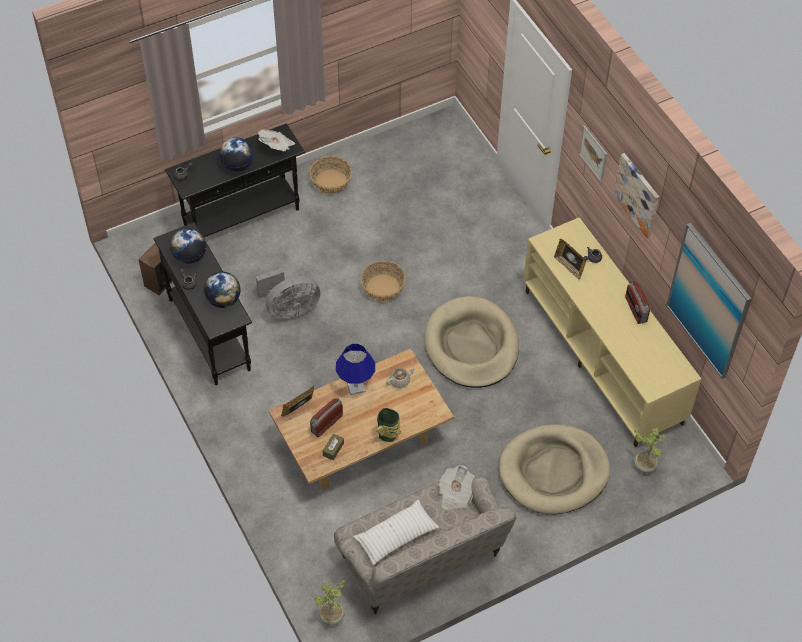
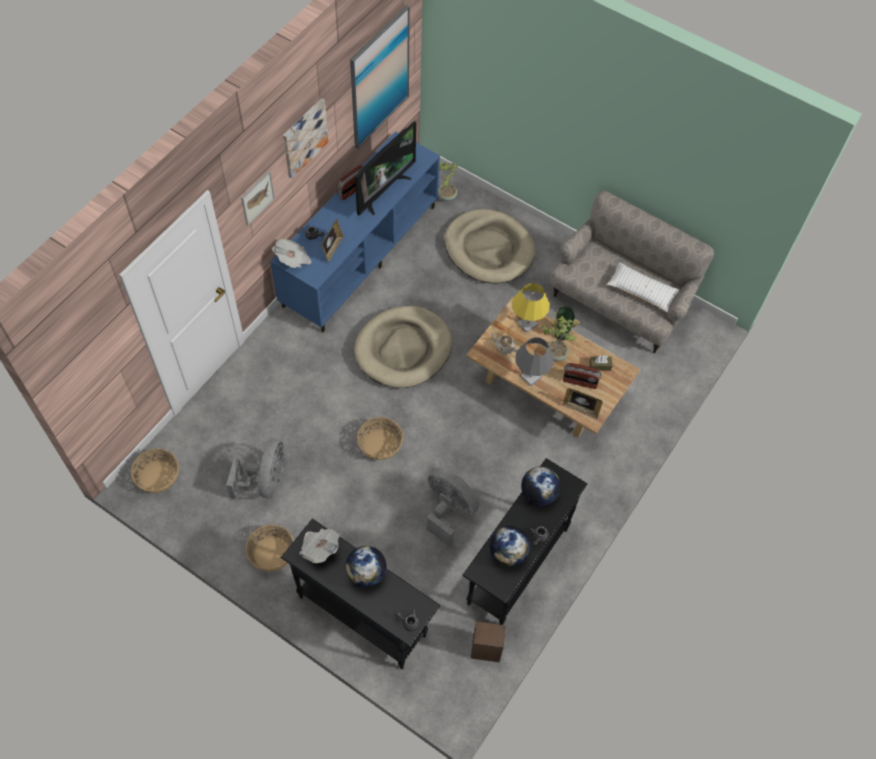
camera: 120 degrees left, 5 degrees up
(332, 616) = (704, 338): potted plant -> potted plant (556, 354)
(356, 387) = (530, 377): blue table lamp -> grey table lamp
(396, 199) = (266, 482): none -> grey fan
(415, 412) = (527, 324): none -> yellow table lamp
(444, 135) = (157, 476): none -> basket
(456, 494) = (579, 268): newspaper -> newspaper (293, 260)
(602, 356) = (360, 255): beige tv stand -> blue tv stand
(621, 334) = (383, 191): none -> television

